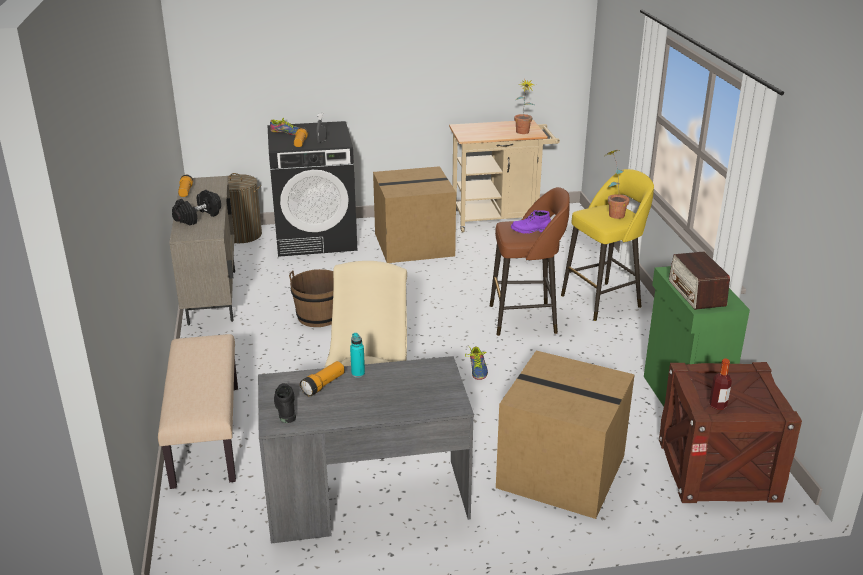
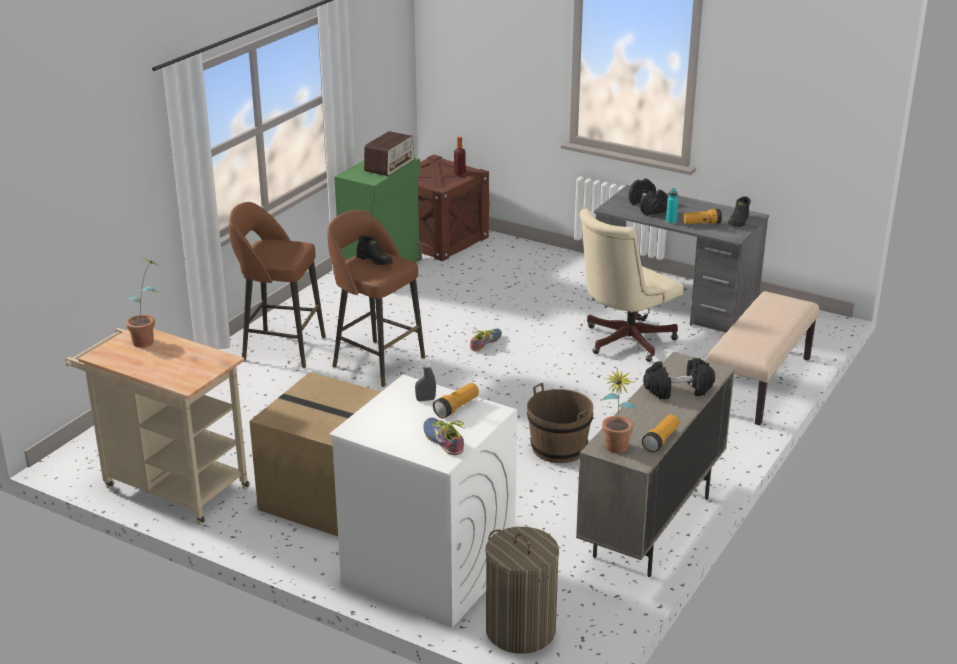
camera: 140 degrees left, 0 degrees up
(316, 237) = (427, 570): black washing machine -> white washing machine
(406, 384) = (647, 207): none -> black dumbbell
(530, 230) = (375, 260): purple boot -> black boot
(559, 472) = (533, 272): cardboard box -> none
(603, 301) = (281, 348): yellow stool -> brown stool
(613, 213) = (273, 248): potted plant -> potted plant (615, 450)

